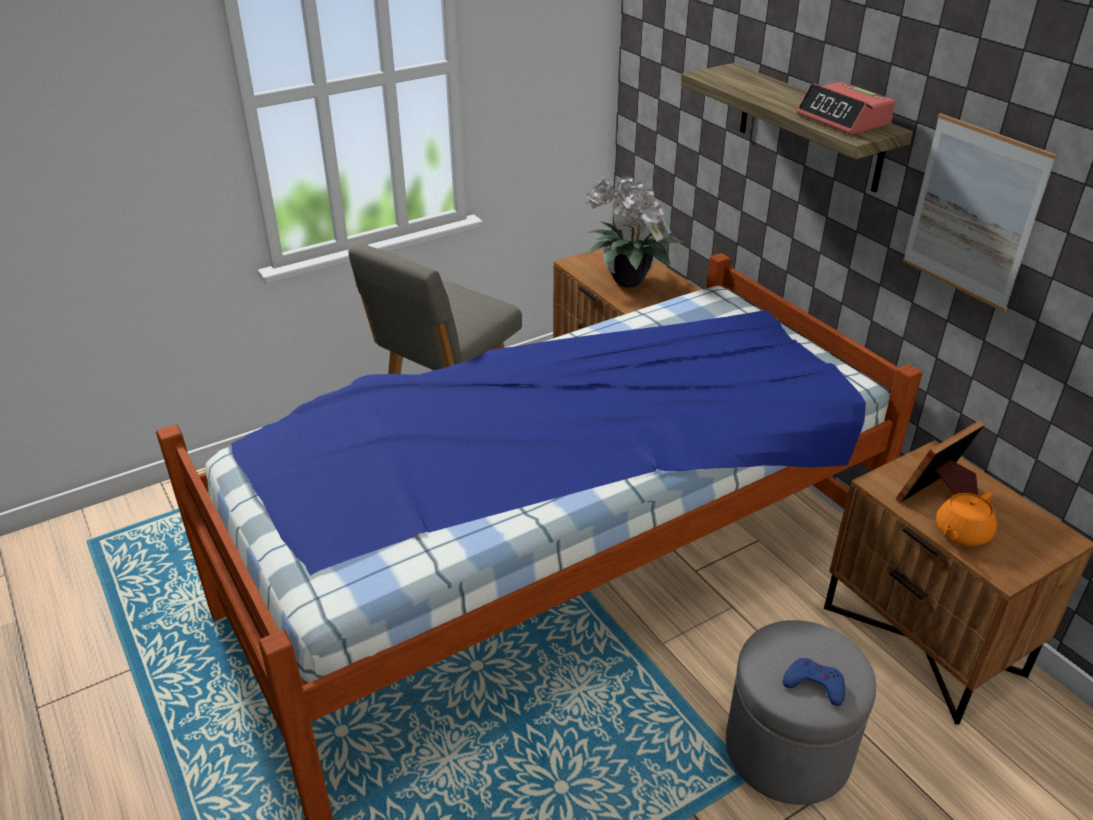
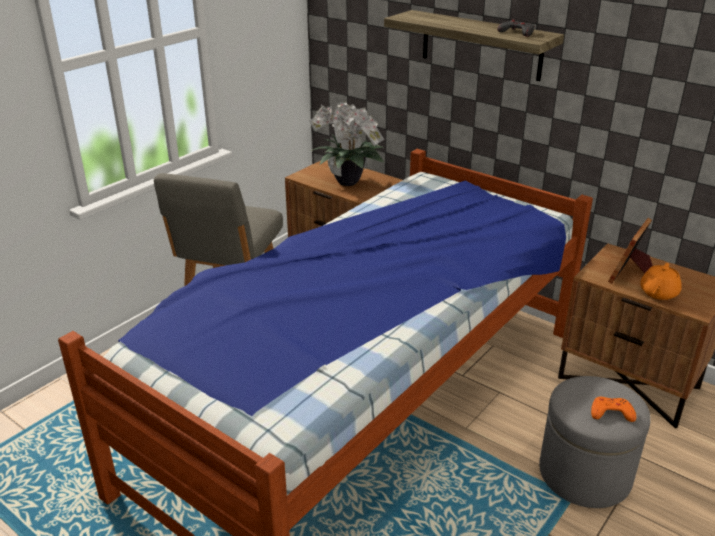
camera: 20 degrees left, 5 degrees down
(814, 684) = (611, 412): blue game controller -> orange game controller
(843, 120) = (517, 32): alarm clock -> grey game controller
(973, 212) = (616, 81): picture -> none

